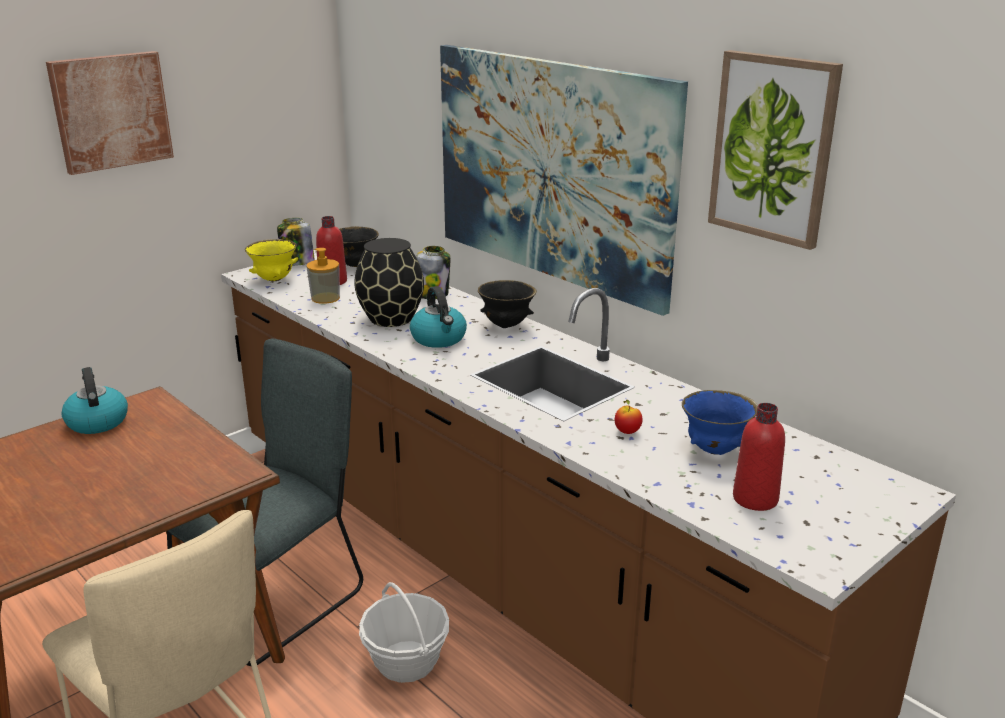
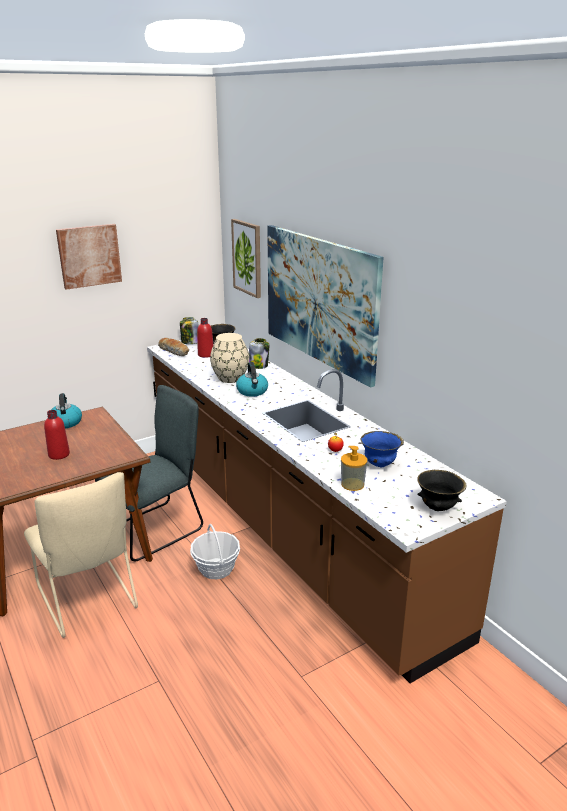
camera: 10 degrees right, 0 degrees up
(274, 279) = (174, 351): yellow bowl -> bread
(325, 298) = (198, 364): soap dispenser -> soap dispenser (352, 484)
(392, 318) = (231, 378): black vase -> beige vase
(506, 326) = (293, 387): black bowl -> black bowl (438, 508)
(755, 499) = (389, 492): red bottle -> red bottle (59, 454)
(773, 148) = (422, 297): picture -> picture (247, 258)

